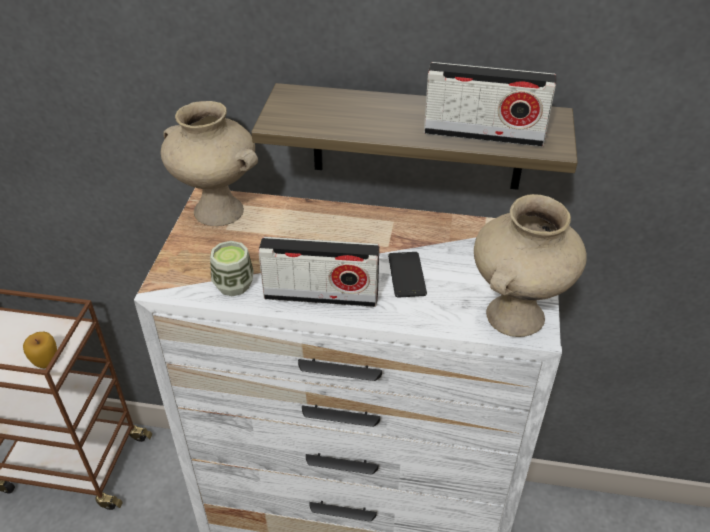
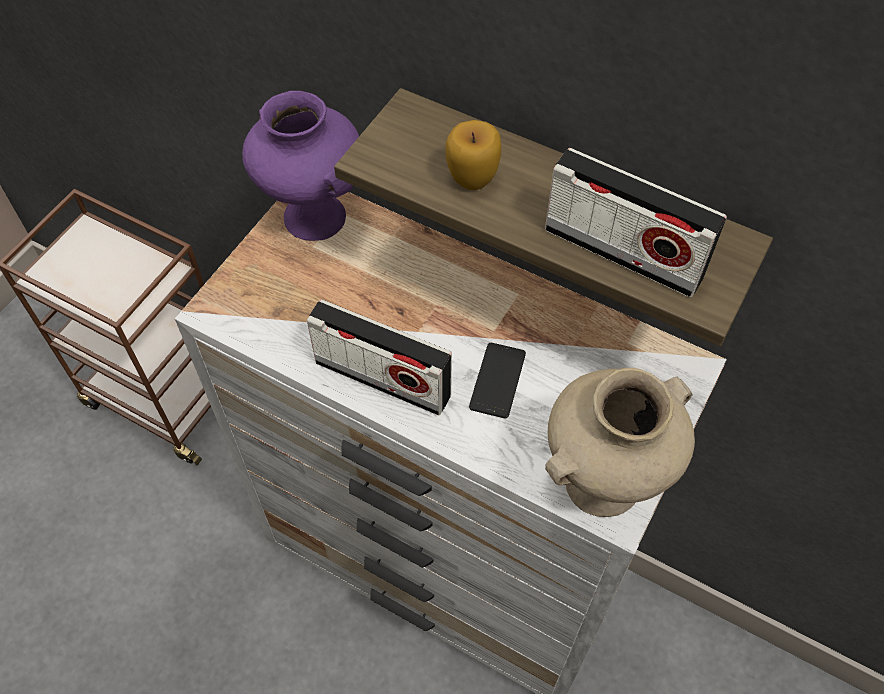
camera: 20 degrees right, 15 degrees up
(46, 362) = (128, 304): apple -> apple (472, 178)
(216, 211) = (312, 217): beige vase -> purple vase
(233, 285) = (290, 332): cup -> none

